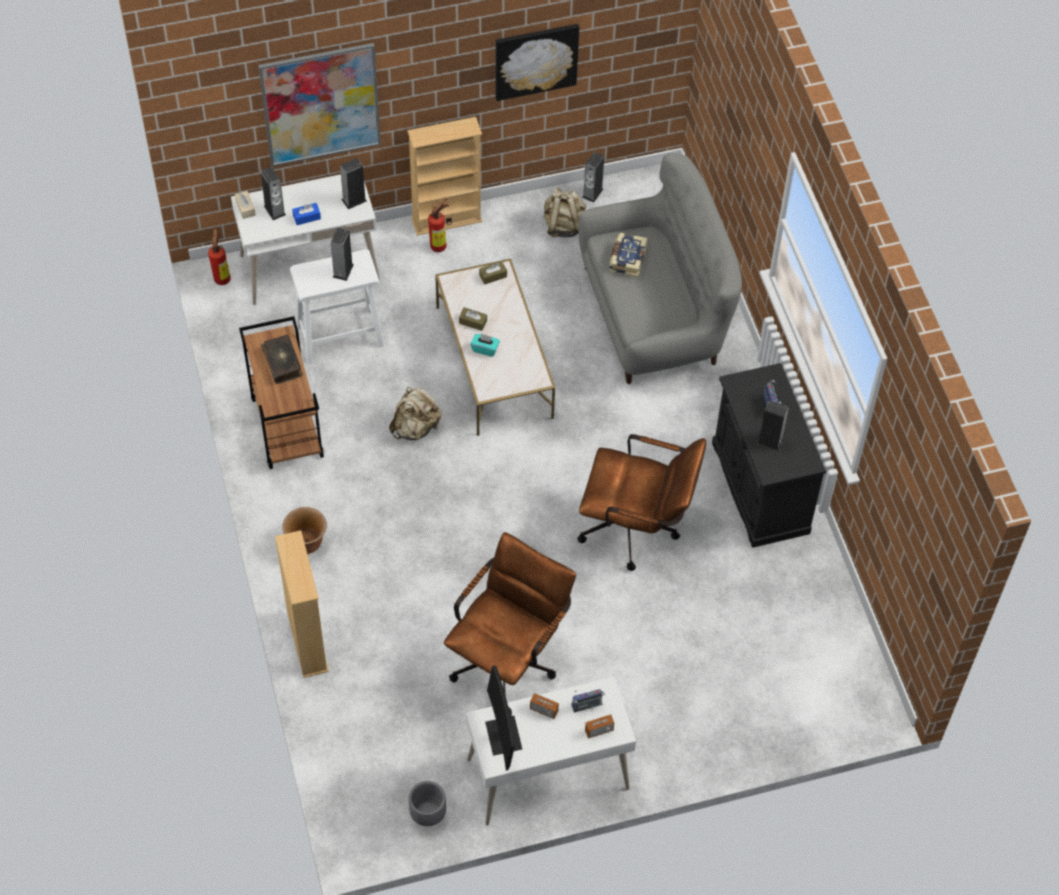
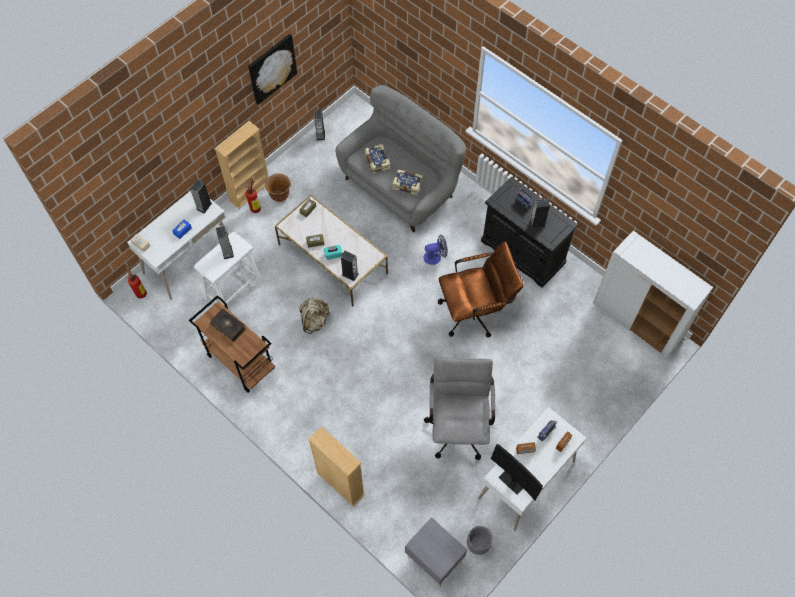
camera: 30 degrees left, 5 degrees up
(274, 210) = (160, 236): speaker -> speaker (350, 274)
(307, 543) = (299, 424): brown planter -> brown planter (280, 195)
(321, 104) = (160, 157): picture -> none
(359, 797) = (434, 558): none -> grey nightstand
(508, 657) = (458, 425): brown office chair -> grey office chair
(564, 226) = (317, 161): beige backpack -> none
(634, 430) = (435, 256): none -> fan
(647, 309) = (407, 184): none -> book
(857, 663) = (638, 320): none -> white cabinet

